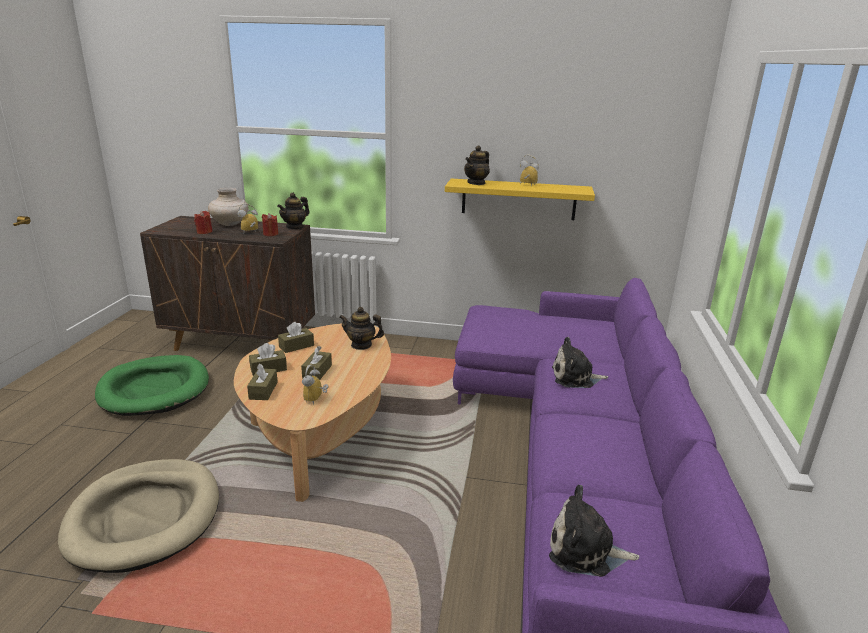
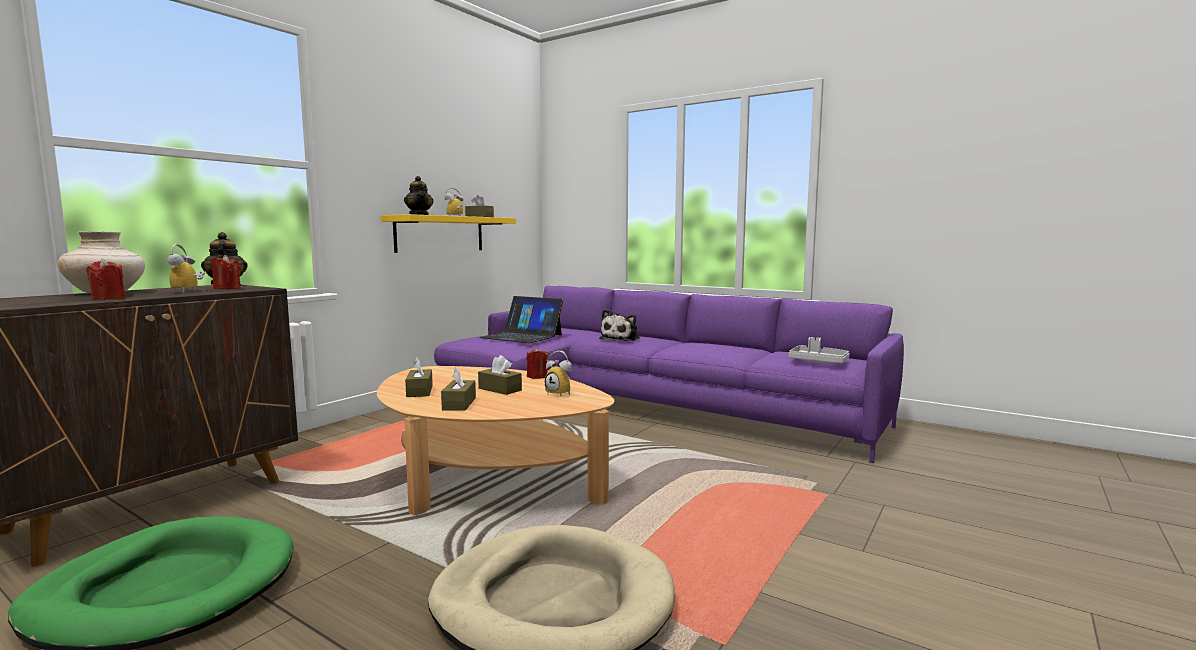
camera: 65 degrees left, 15 degrees down
(263, 390) = (510, 408): brown tissue box -> brown tissue box (479, 217)
(361, 345) = (465, 373): teapot -> none
(368, 375) = (537, 376): none -> red candle
(523, 327) = (521, 336): none -> laptop
(586, 550) = (818, 362): plush toy -> grey tray

